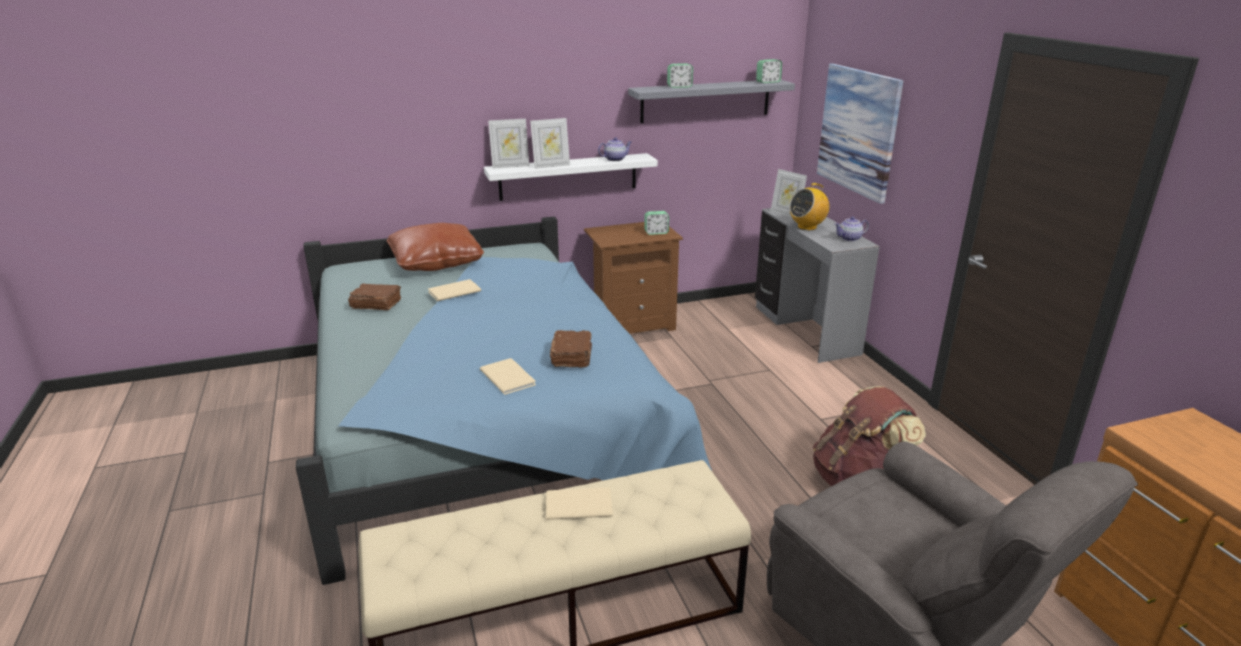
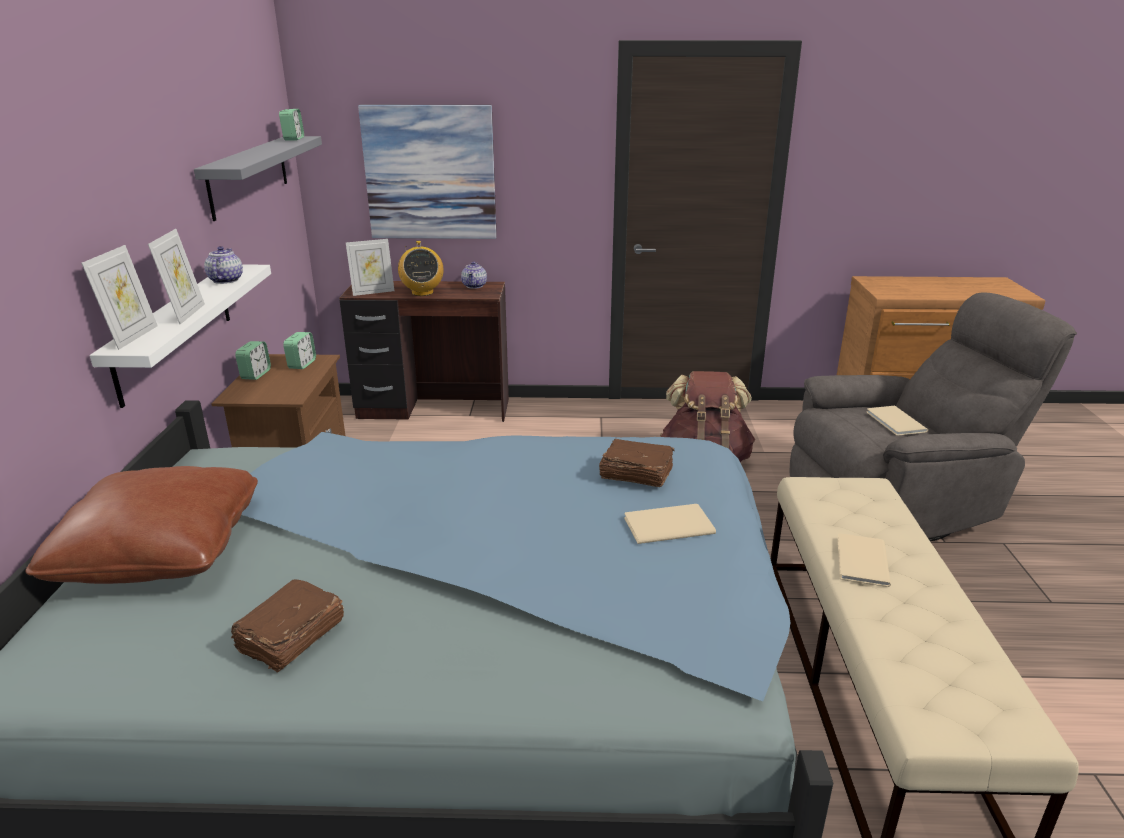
camera: 70 degrees left, 0 degrees up
(452, 291) = (336, 539): beige book -> beige book (895, 422)
(679, 87) = (245, 157): alarm clock -> alarm clock (256, 374)
(804, 330) = (434, 409): grey desk -> brown desk

